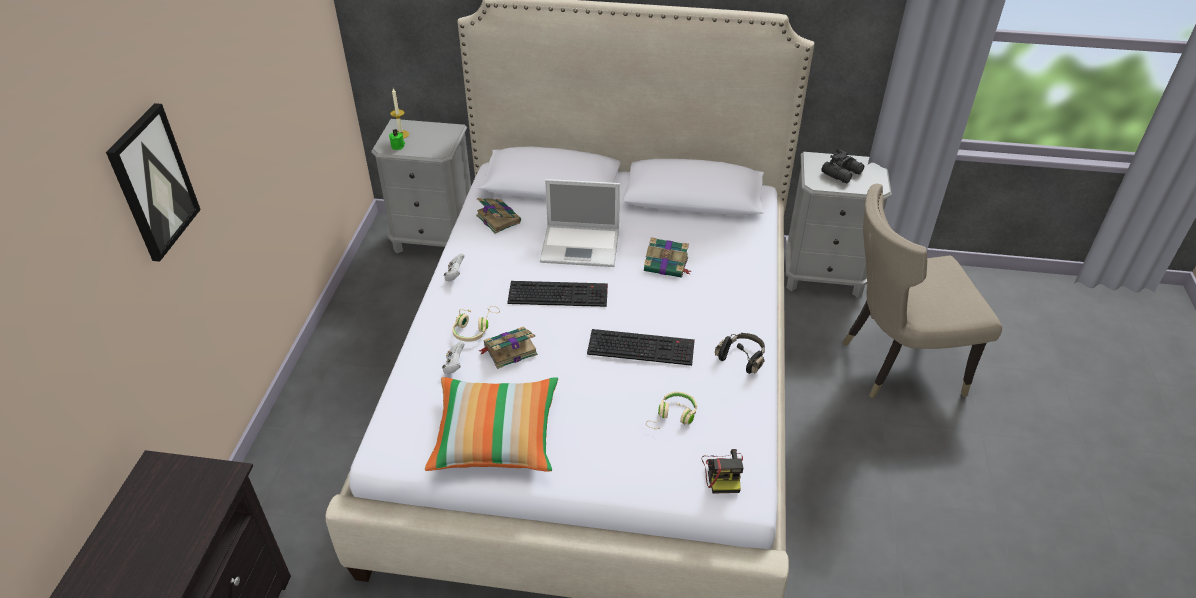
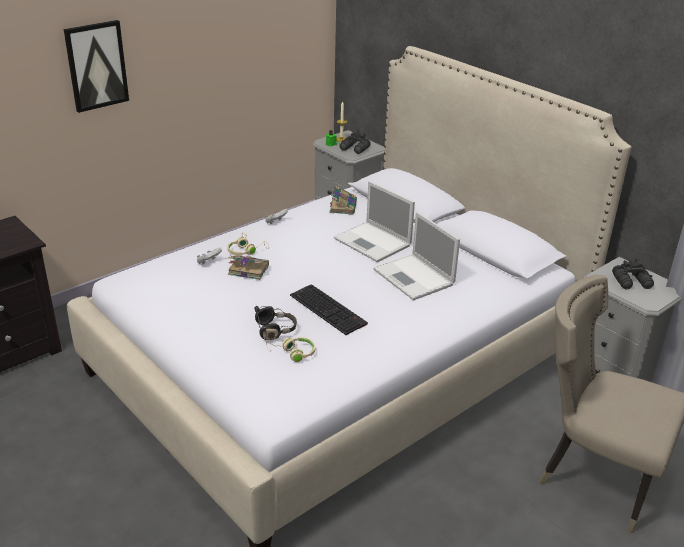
camera: 40 degrees right, 10 degrees down
(432, 141) = (355, 149): none -> black binoculars
(496, 436) = (180, 305): pillow -> none
(559, 293) = (321, 258): keyboard -> none
(667, 265) = (415, 278): book -> laptop
(723, 472) = (278, 398): camera -> none
(742, 358) = (387, 350): black headphones -> black headphones (275, 330)

